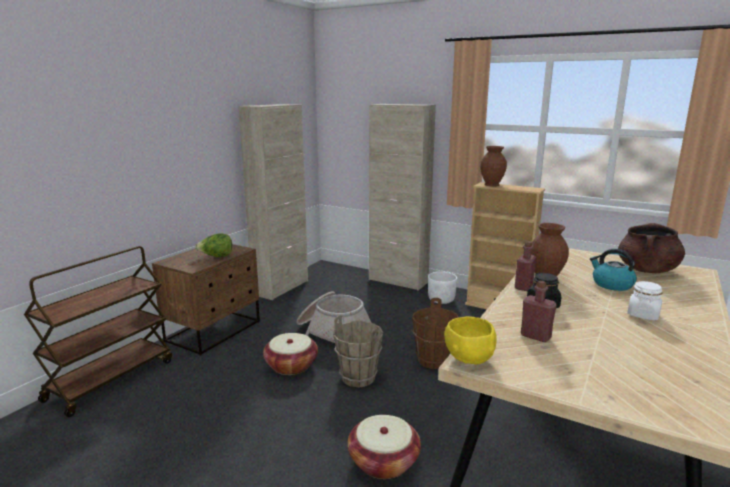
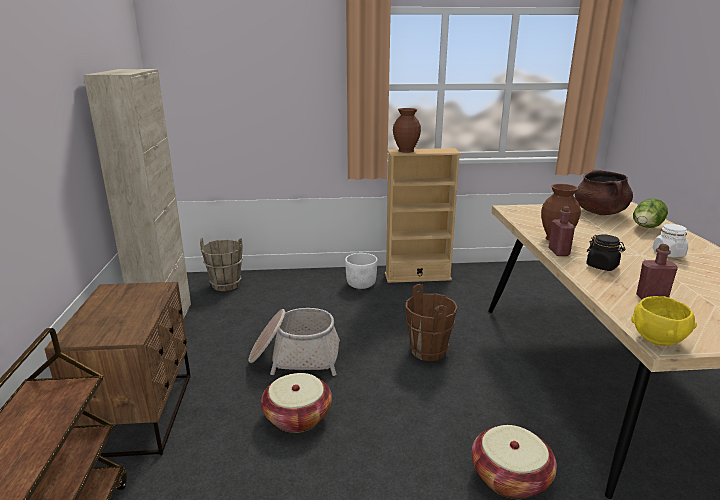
camera: 35 degrees left, 5 degrees up
(216, 257) = (140, 308): lettuce -> lettuce (646, 228)
(358, 377) = (383, 399): brown bucket -> brown bucket (226, 285)
(398, 281) = (295, 275): beige cabinet -> none
(611, 284) = (605, 232): kettle -> none

